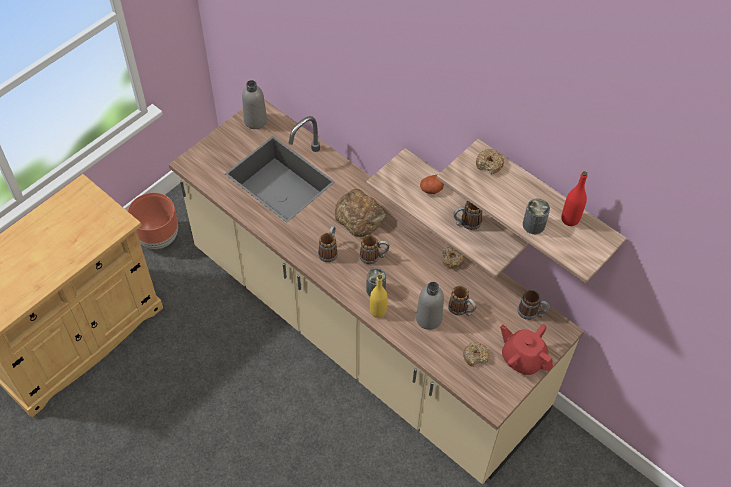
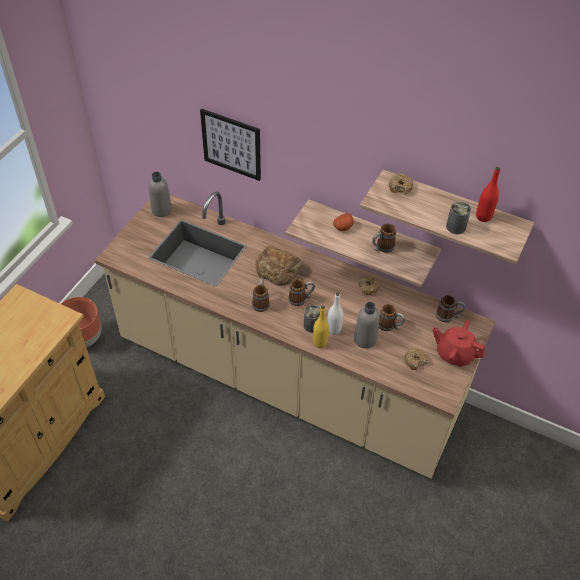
camera: 15 degrees left, 5 degrees down
(332, 69) = (231, 144): none -> picture
(398, 300) = (334, 329): none -> white bottle

